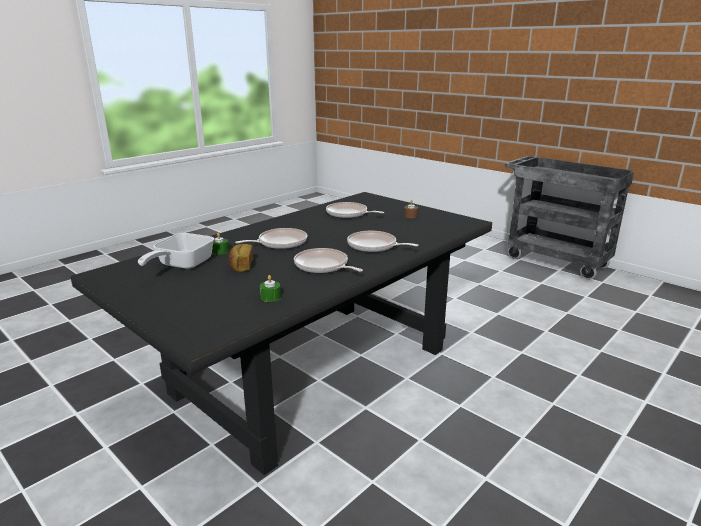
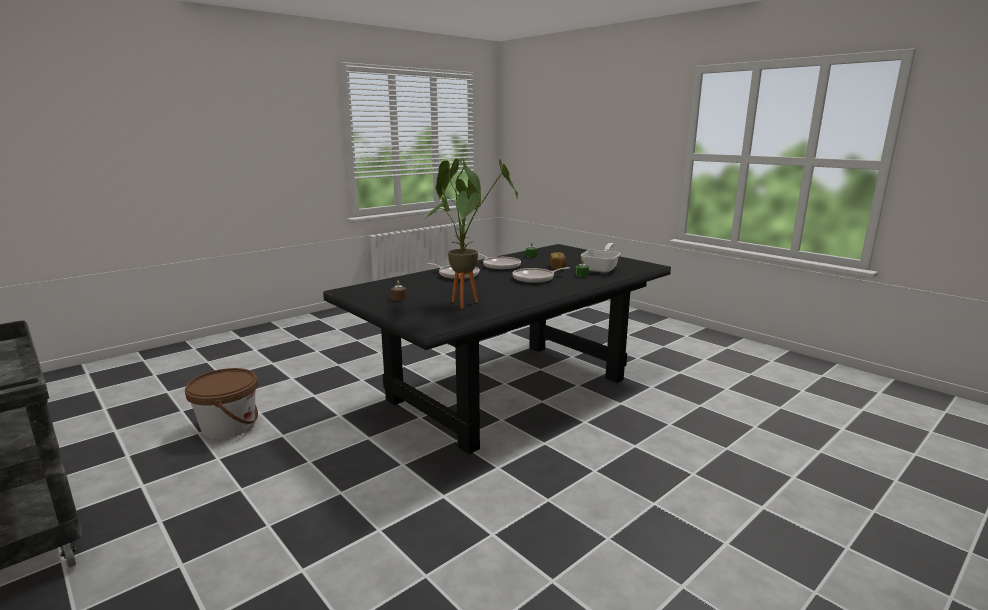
camera: 175 degrees left, 5 degrees down
(348, 214) = (466, 302): frying pan -> potted plant
(551, 318) = (229, 426): none -> brown bucket

